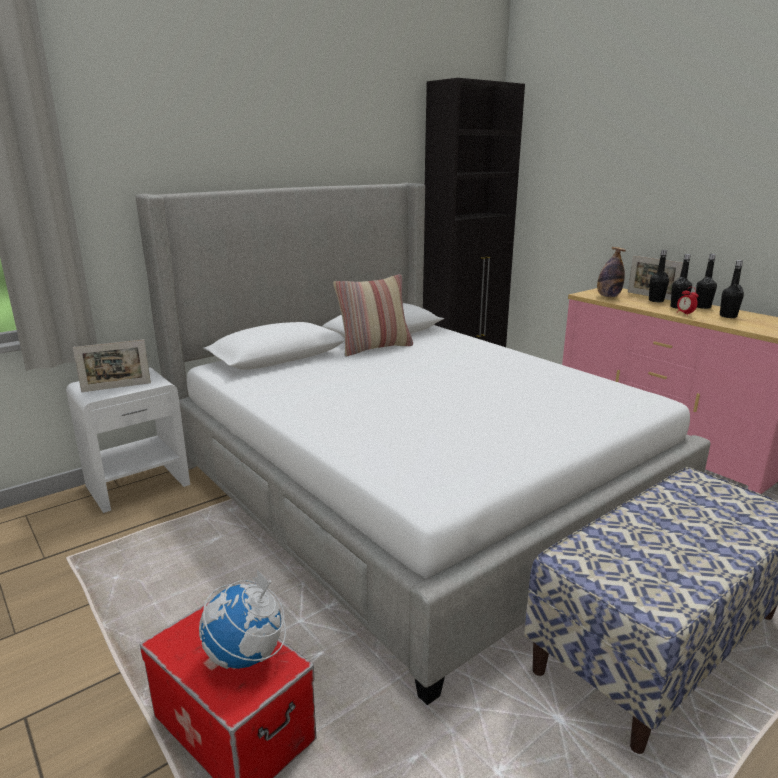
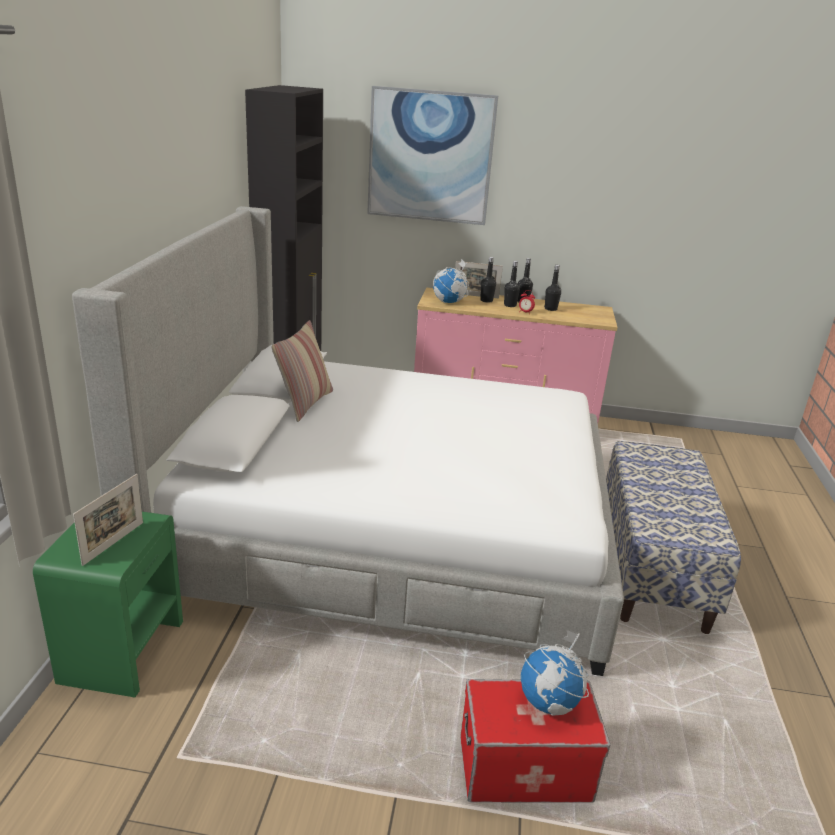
camera: 45 degrees left, 5 degrees up
(138, 485) = (123, 650): white nightstand -> green nightstand
(608, 296) = (449, 302): bottle -> globe
(623, 143) = (430, 156): none -> picture

